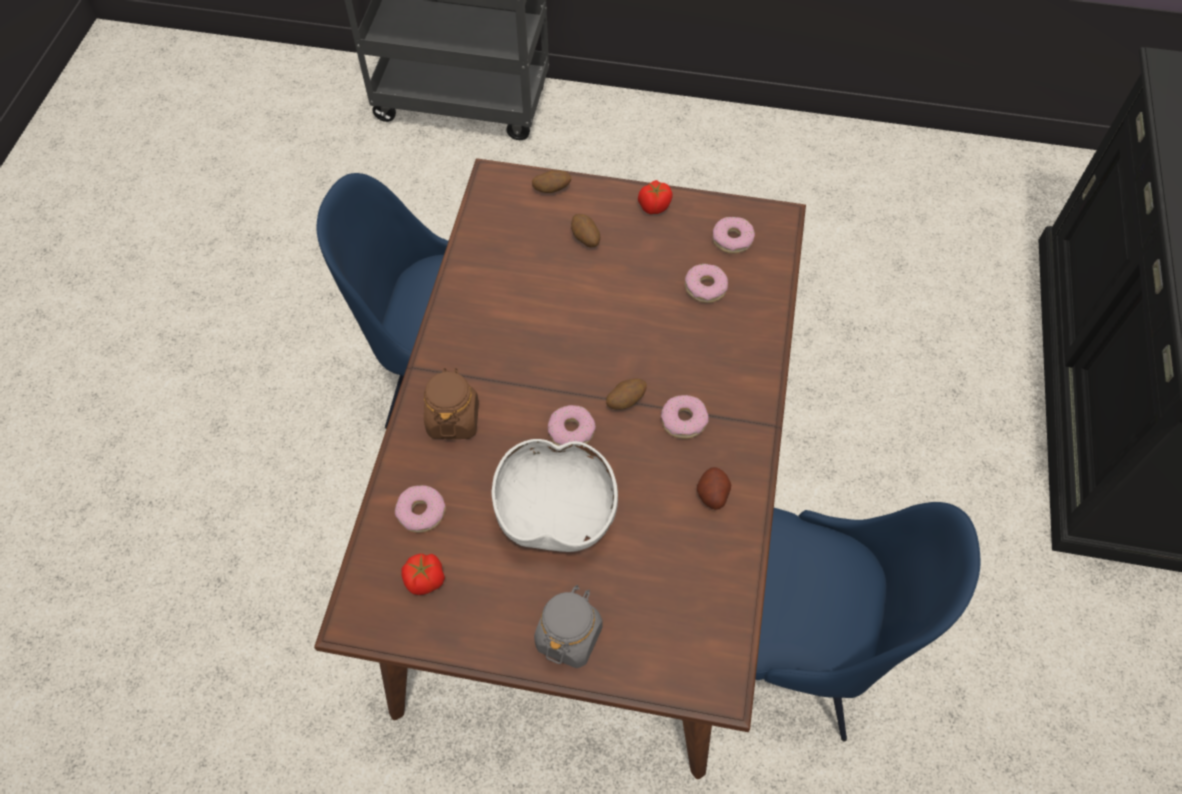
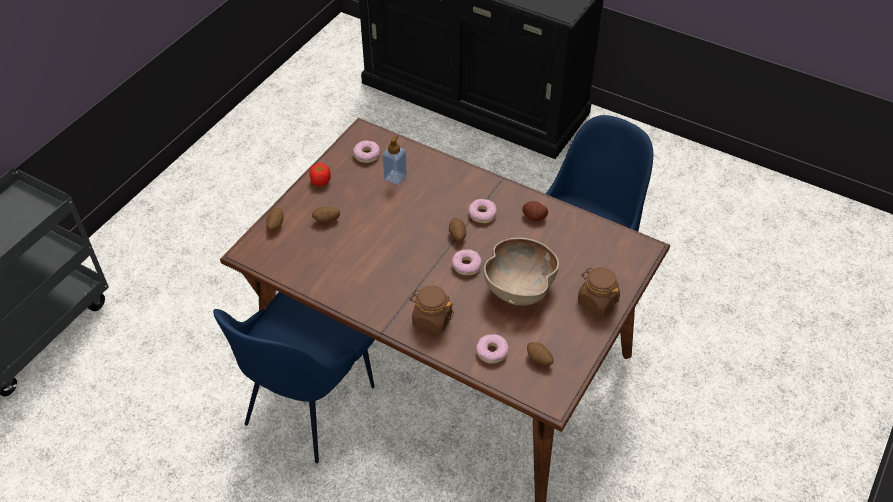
camera: 70 degrees left, 10 degrees down
(426, 580) = (539, 359): tomato -> potato
(556, 513) = (518, 287): white bowl -> brown bowl
(569, 636) = (597, 302): grey jar -> brown jar
(705, 287) = (395, 177): donut -> soap dispenser

